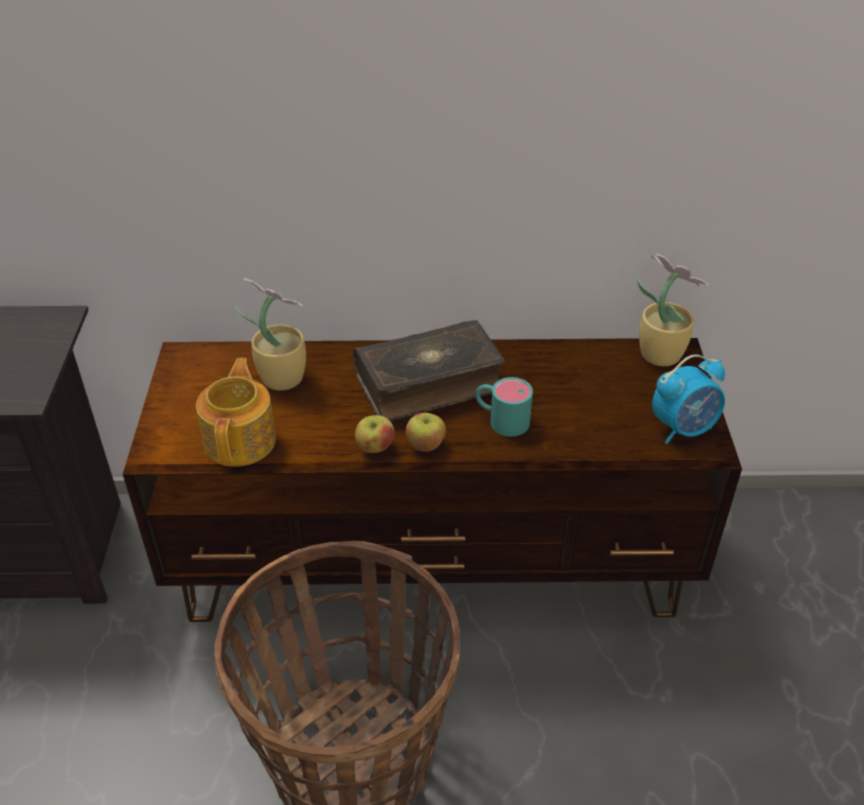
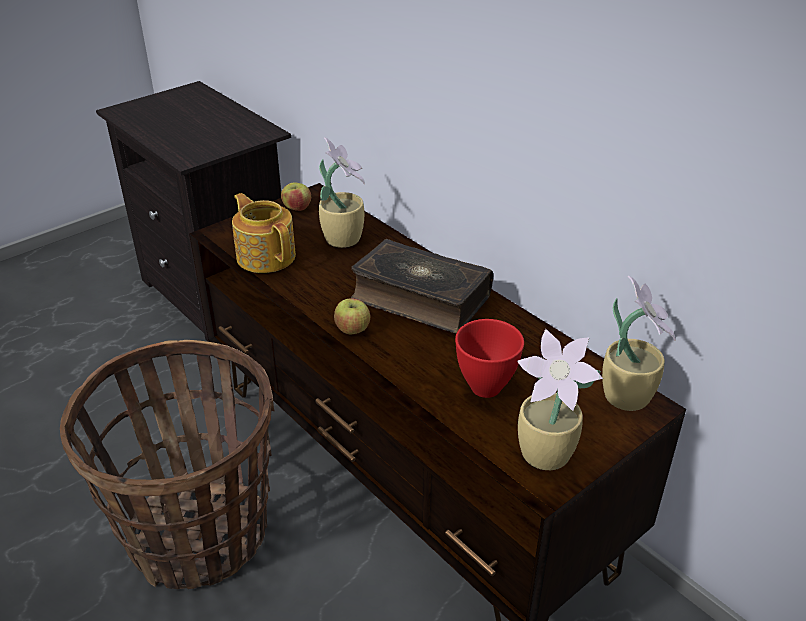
camera: 50 degrees right, 5 degrees down
(241, 440) = (266, 255): teapot -> teapot turned 90 degrees counterclockwise
(375, 447) = (323, 310): apple -> apple (297, 208)
(501, 419) = (425, 350): turquoise mug -> none
(578, 414) = (484, 387): none -> red bowl
(683, 428) = (547, 456): alarm clock -> potted plant

